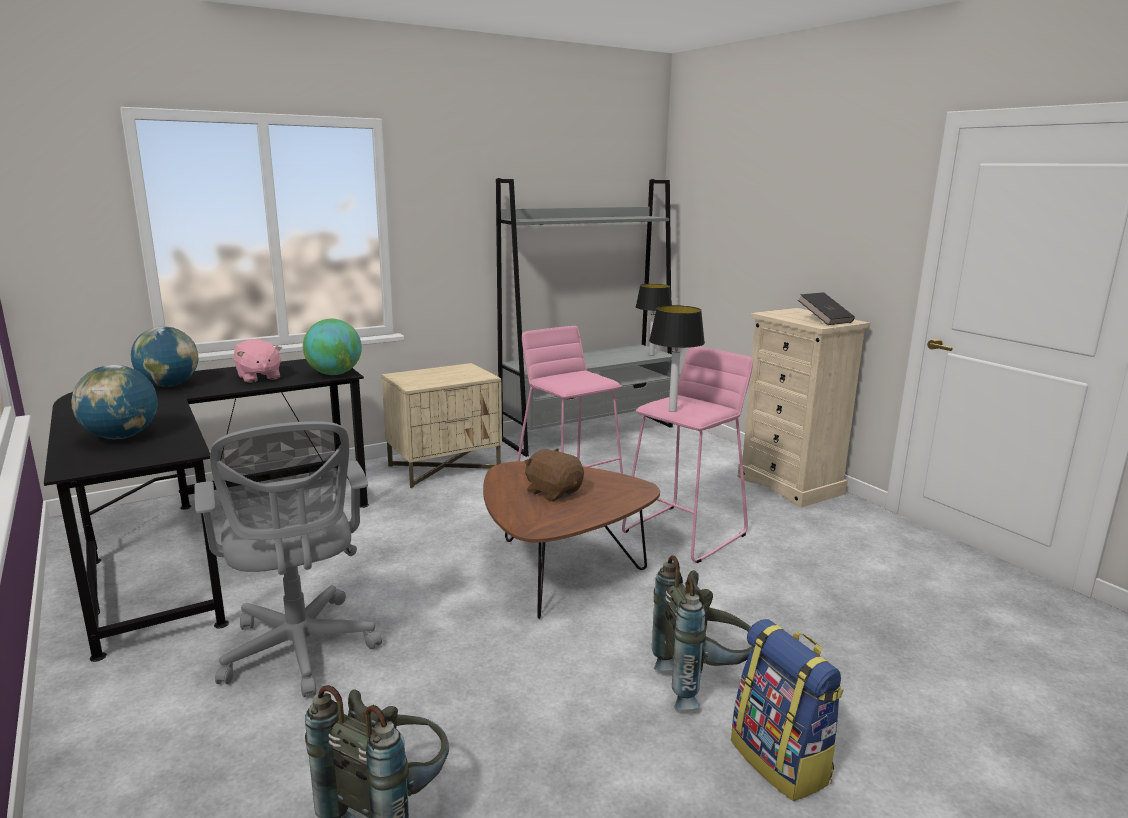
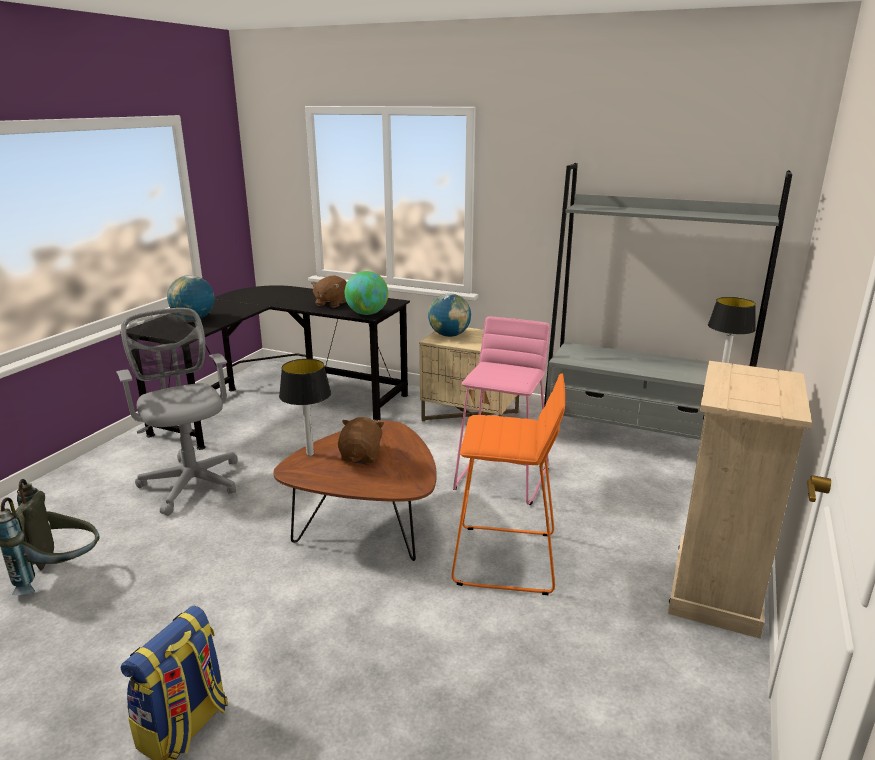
camera: 55 degrees right, 5 degrees up
(169, 385) = (287, 295): globe -> globe (449, 335)
(258, 377) = (331, 303): pink plush toy -> brown plush toy
(300, 652) = (191, 480): grey office chair -> grey office chair turned 120 degrees clockwise
(672, 410) = (477, 429): table lamp -> table lamp (310, 453)
(684, 533) = (505, 559): pink stool -> orange stool
(702, 682) = (266, 650): grey backpack -> none
(824, 320) = (756, 397): black book -> none

